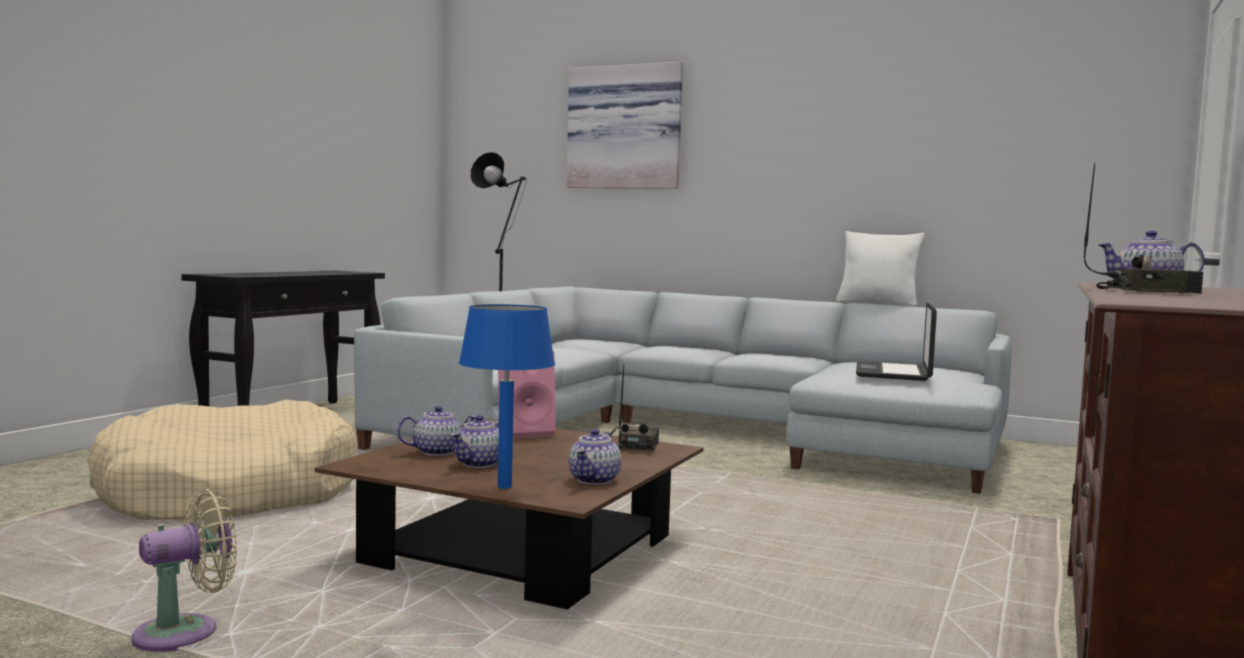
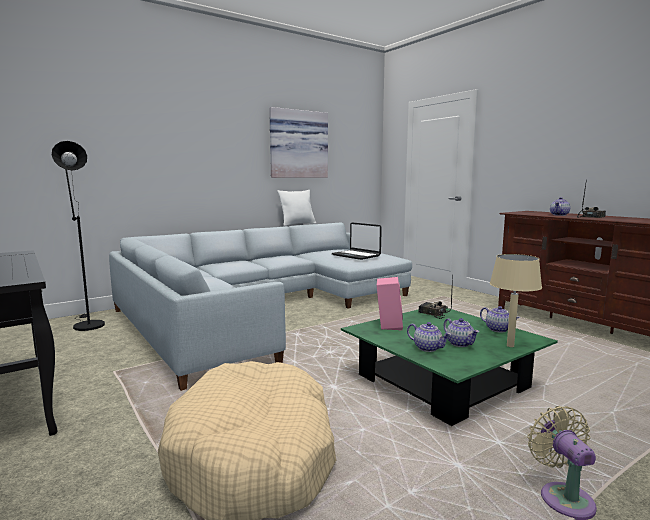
camera: 60 degrees left, 5 degrees up
(437, 452) = (428, 348): teapot -> teapot turned 120 degrees clockwise
(505, 486) = (510, 345): blue table lamp -> beige table lamp
(523, 549) = (442, 381): brown coffee table -> green coffee table
(625, 127) = (140, 126): picture -> picture (298, 144)

